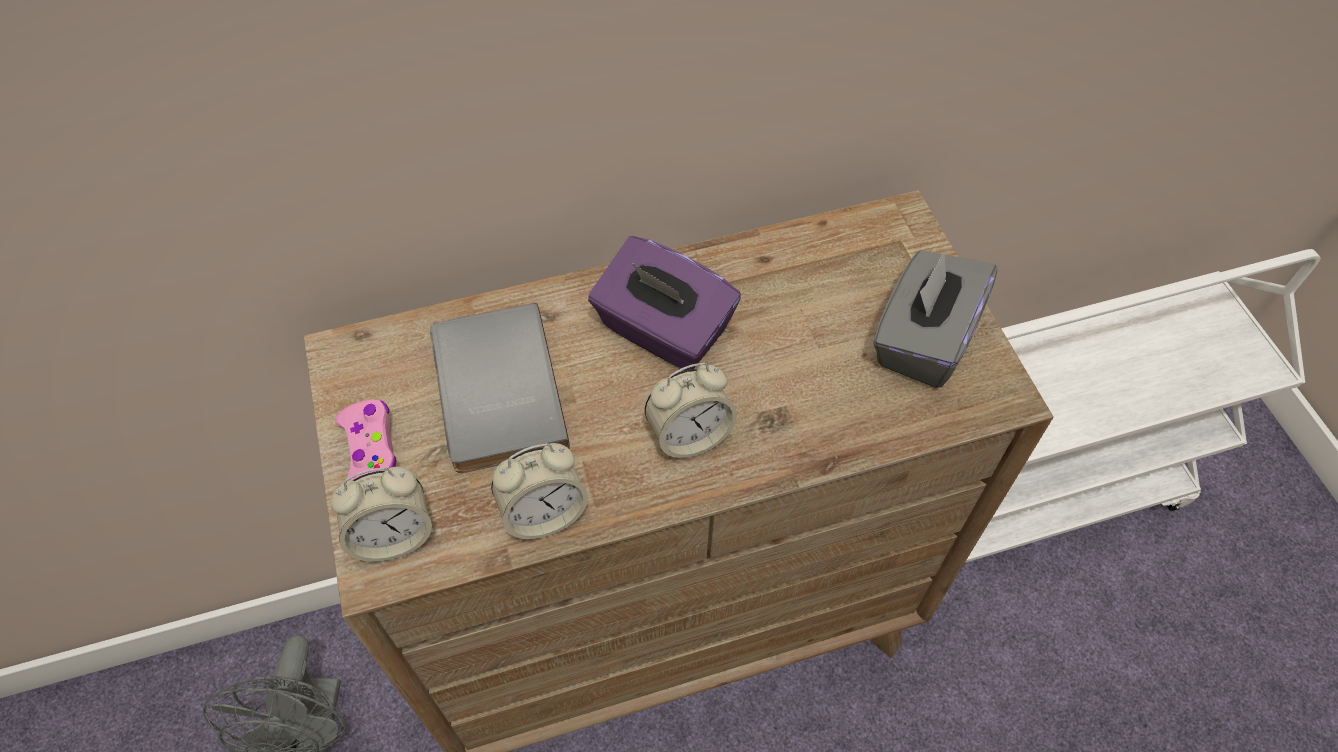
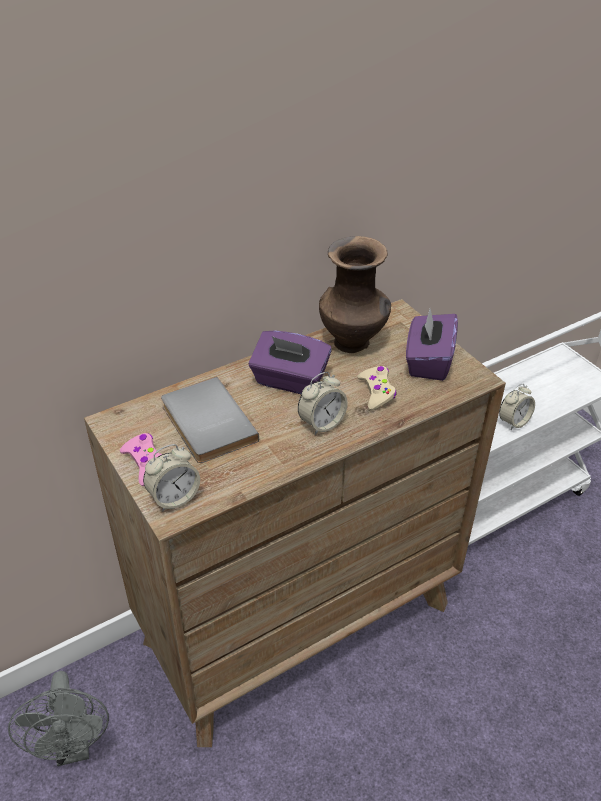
camera: 15 degrees left, 15 degrees down
(543, 513) = (255, 472): alarm clock -> alarm clock (513, 421)
(800, 271) = (353, 343): none -> brown vase
(808, 388) = (377, 392): none -> beige game controller
(923, 340) = (428, 361): grey tissue box -> purple tissue box

